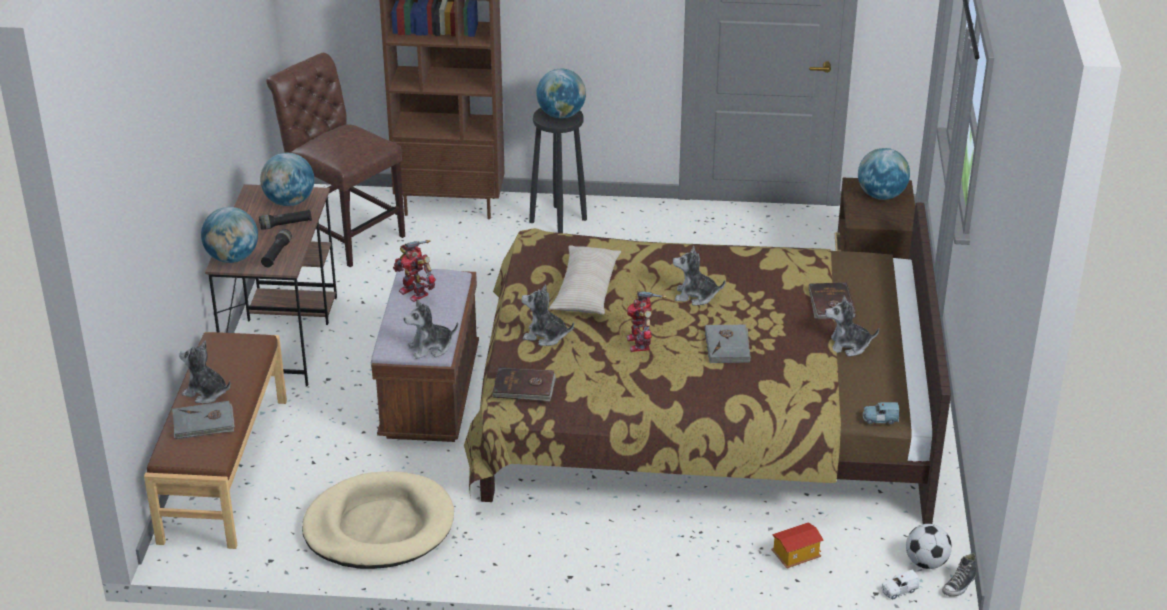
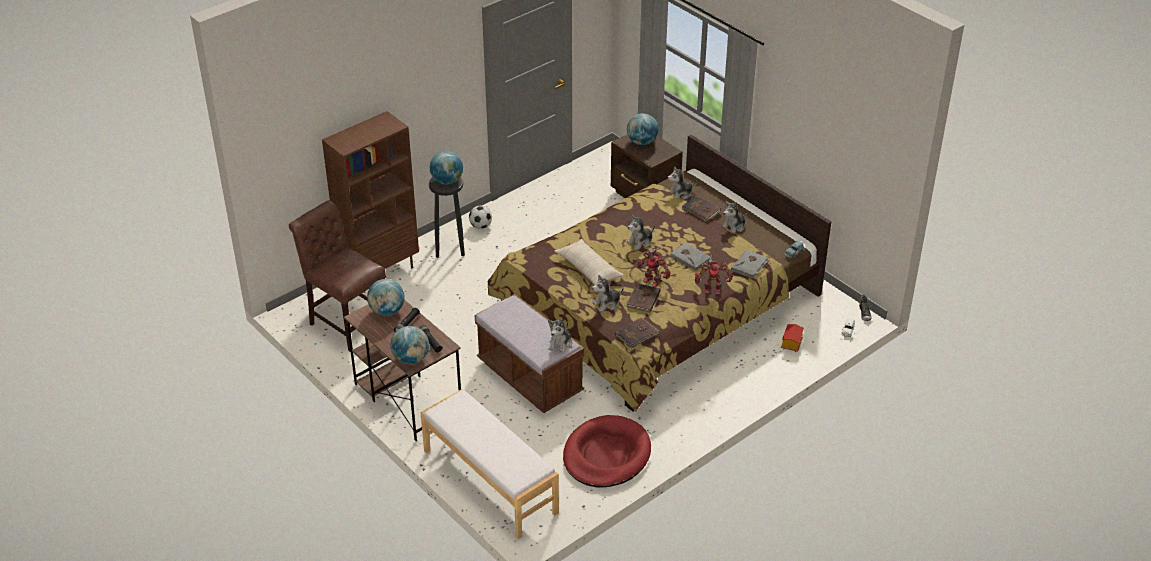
camera: 45 degrees left, 5 degrees up
(203, 423) = (506, 454): grey book -> grey book (750, 265)
(206, 393) = (481, 440): plush toy -> plush toy (680, 194)
(223, 469) = (489, 482): brown bench -> white bench
(344, 233) = (346, 322): brown chair -> brown chair turned 45 degrees clockwise
(379, 526) = (606, 455): beige dog bed -> red dog bed
(415, 292) = (508, 321): toy robot -> toy robot (712, 289)
(593, 355) = (642, 299): none -> brown book
(926, 563) = (840, 312): football -> football (480, 226)

